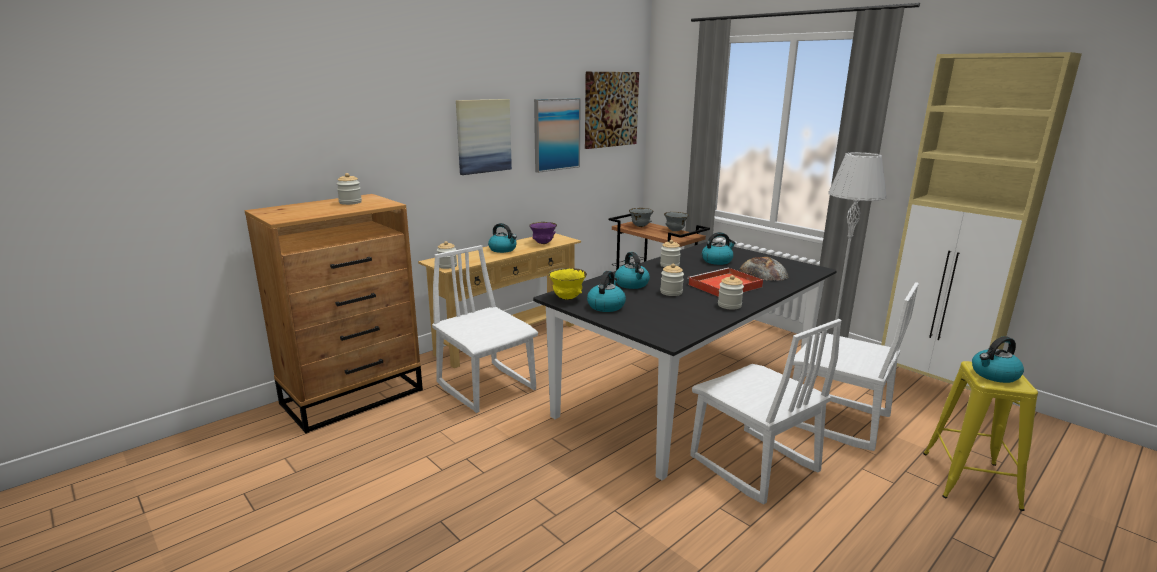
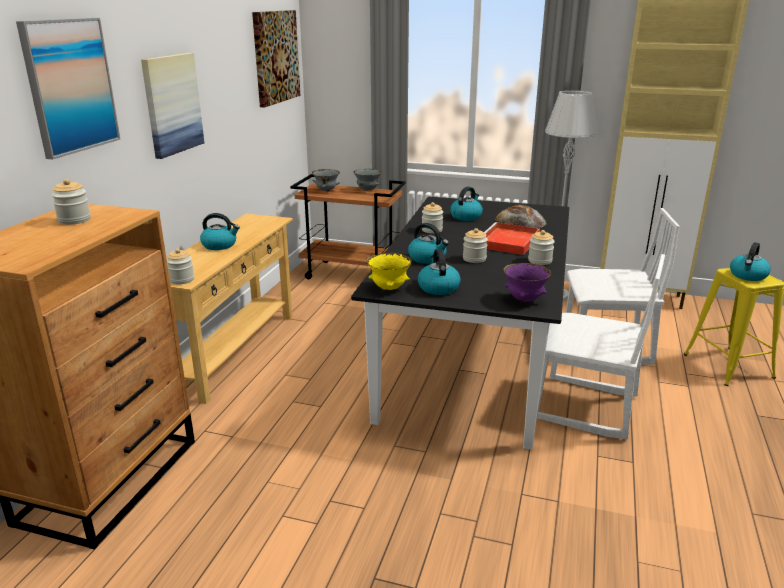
camera: 30 degrees left, 5 degrees up
(487, 386) = (268, 413): white chair -> none
(543, 243) = (256, 229): purple bowl -> purple bowl (524, 300)
(556, 134) = (235, 93): picture -> picture (70, 86)

